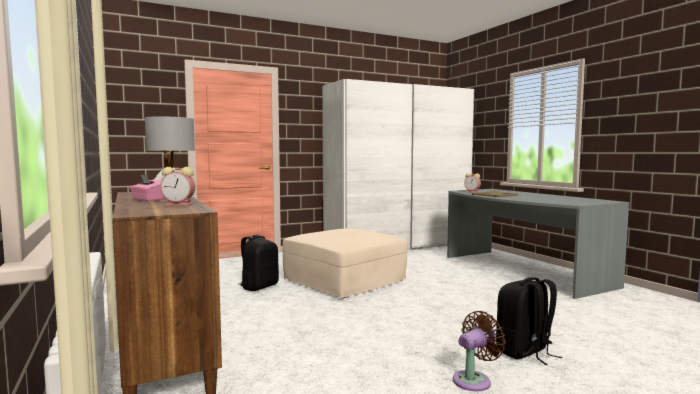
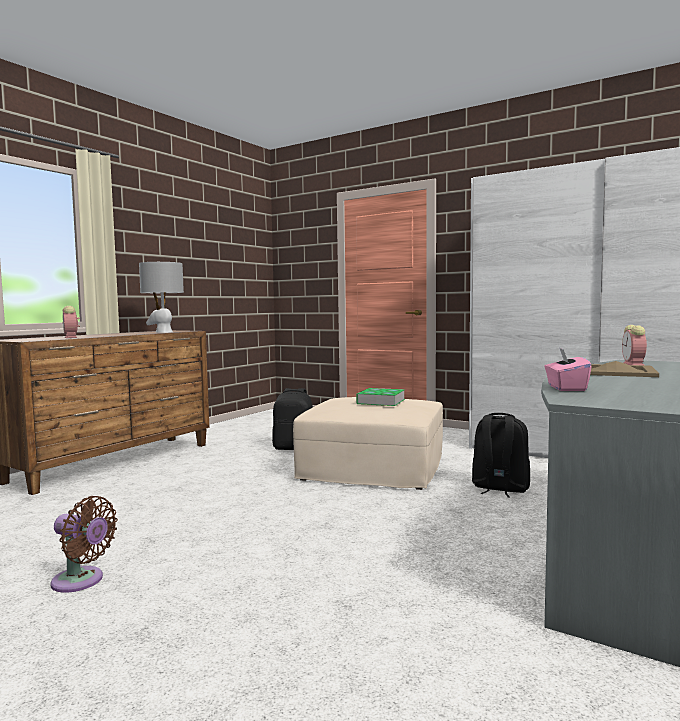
camera: 60 degrees right, 0 degrees up
(148, 200) = (102, 334): pink tissue box -> pink tissue box (565, 388)
(350, 231) = (380, 401): none -> book
(525, 352) = (189, 603): black backpack -> black backpack (499, 488)

